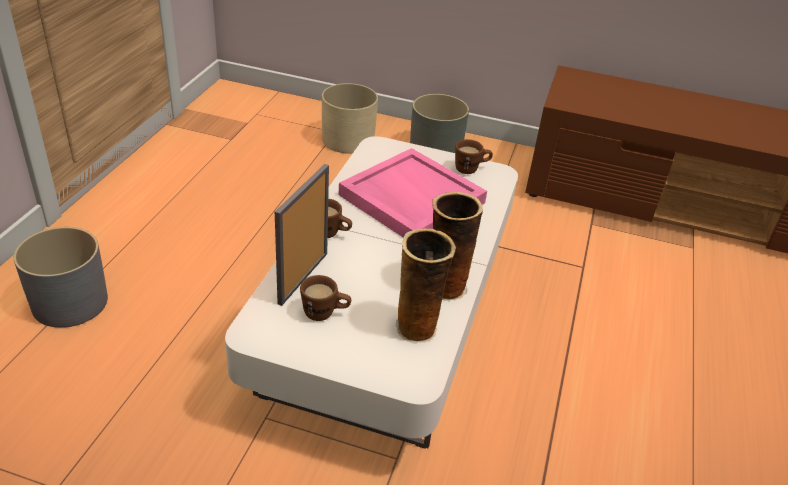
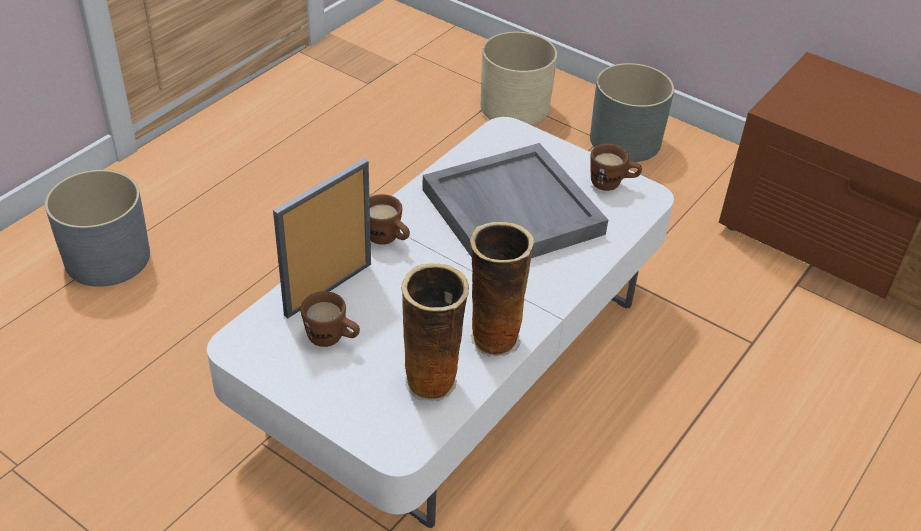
camera: 20 degrees right, 5 degrees up
(410, 199) = (510, 211): pink tray -> grey tray

